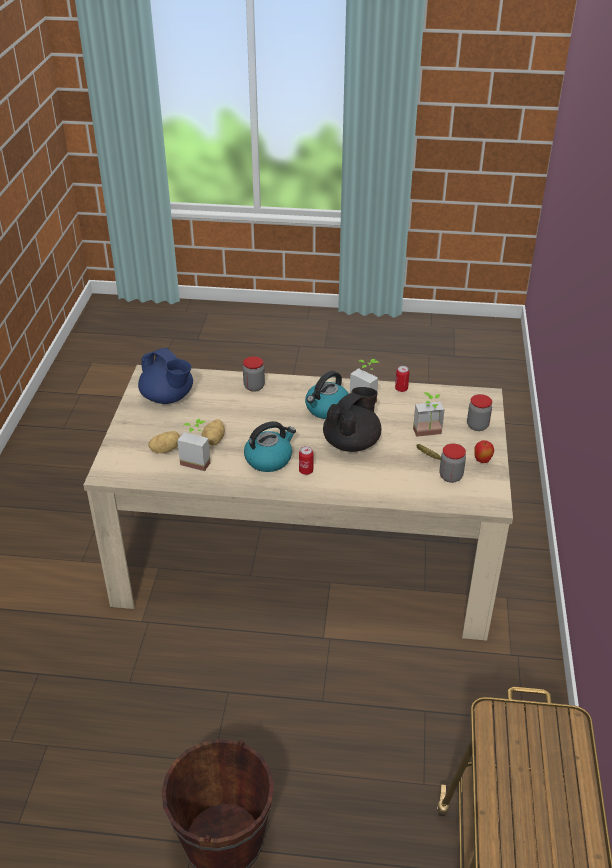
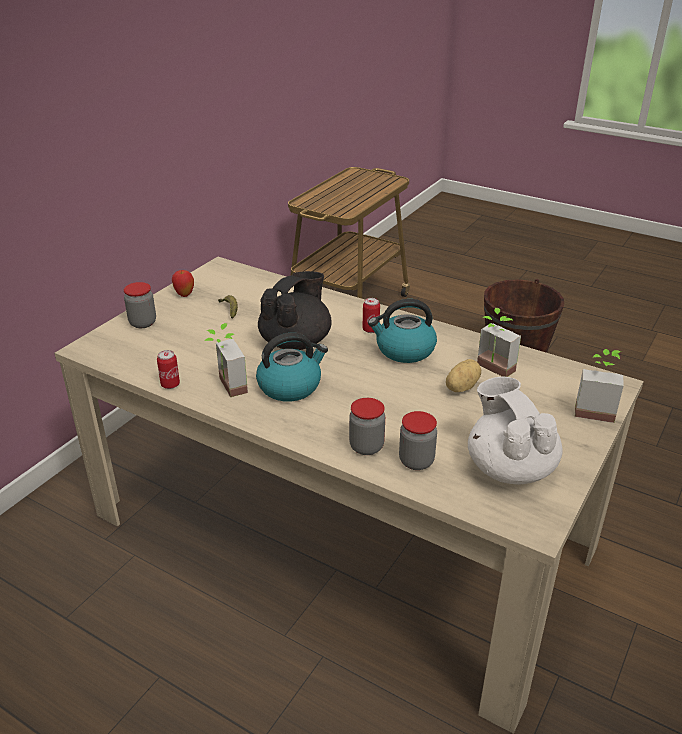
camera: 155 degrees left, 5 degrees down
(165, 449) = (530, 393): potato -> none
(168, 397) = (509, 467): blue teapot -> white teapot
(352, 443) = (296, 342): black teapot -> black teapot turned 150 degrees clockwise
(428, 434) = (204, 328): potted plant -> potted plant (594, 409)
(450, 476) = (230, 291): jar -> jar (416, 461)

